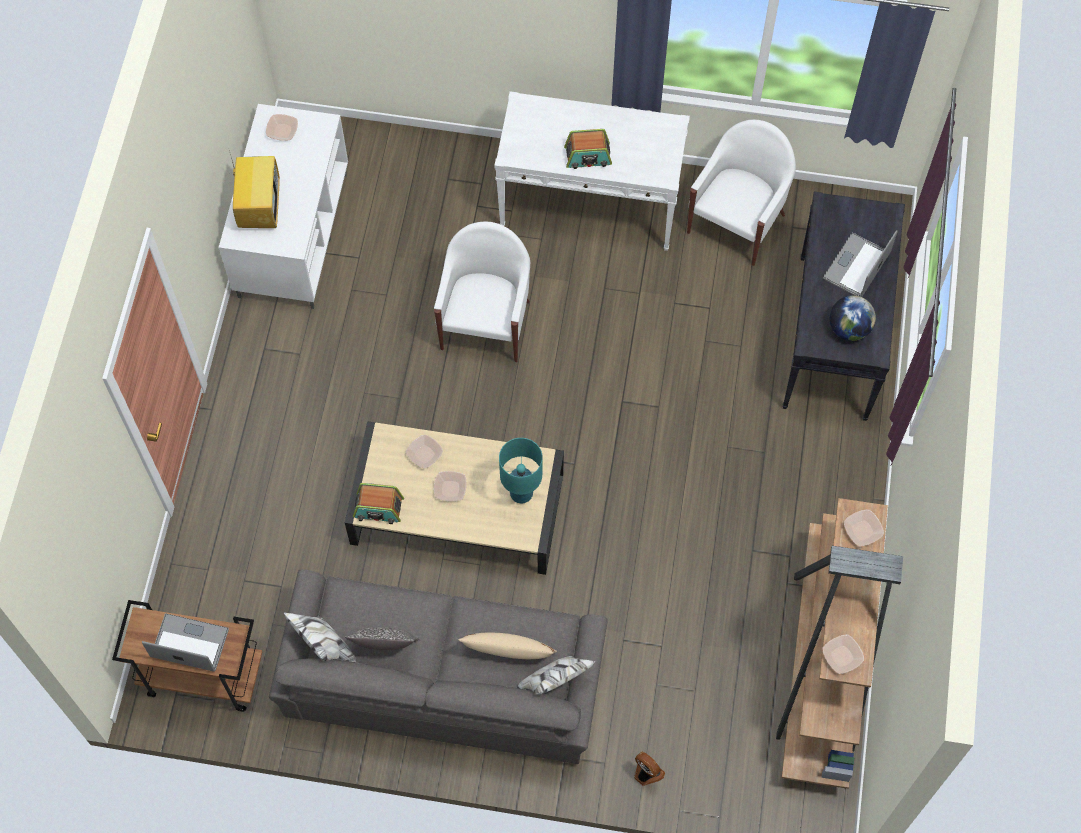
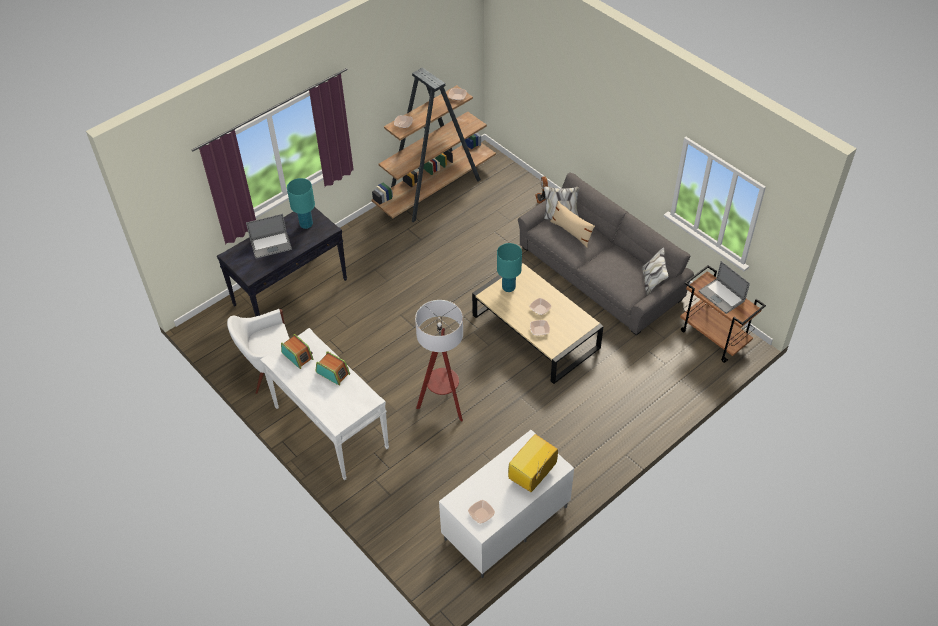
camera: 140 degrees left, 15 degrees down
(378, 508) = (582, 321): radio -> radio (297, 355)
(384, 647) = (625, 263): pillow -> none
(486, 323) = (444, 403): white armchair -> floor lamp
(849, 328) = (306, 224): globe -> turquoise table lamp

